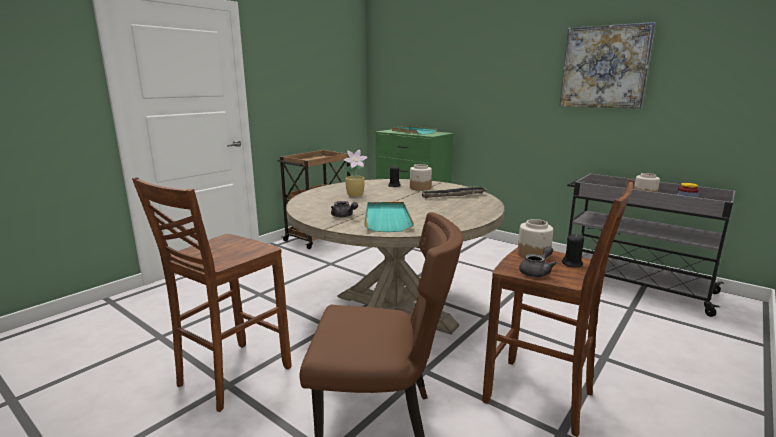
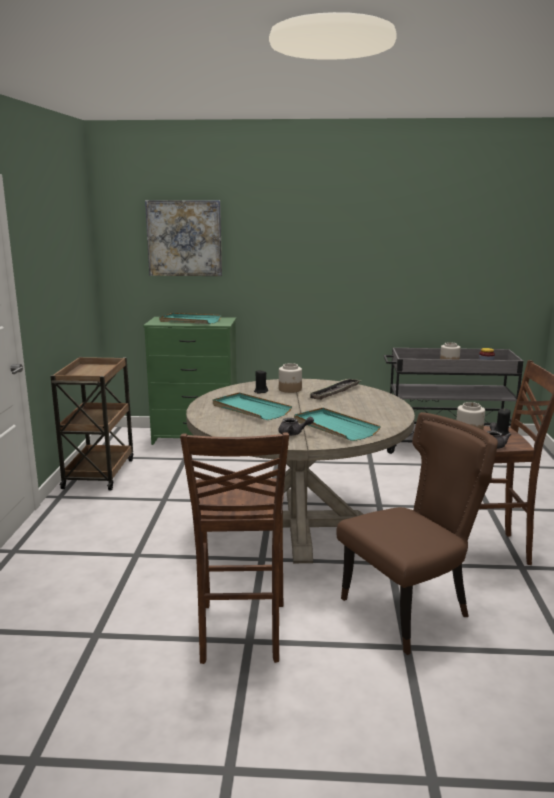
camera: 35 degrees left, 0 degrees up
(356, 195) = (250, 409): potted plant -> turquoise tray
(604, 67) = (394, 245): picture -> picture (184, 238)

